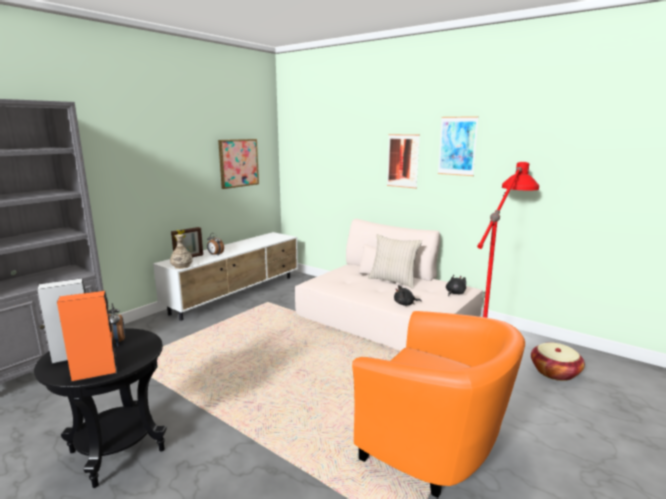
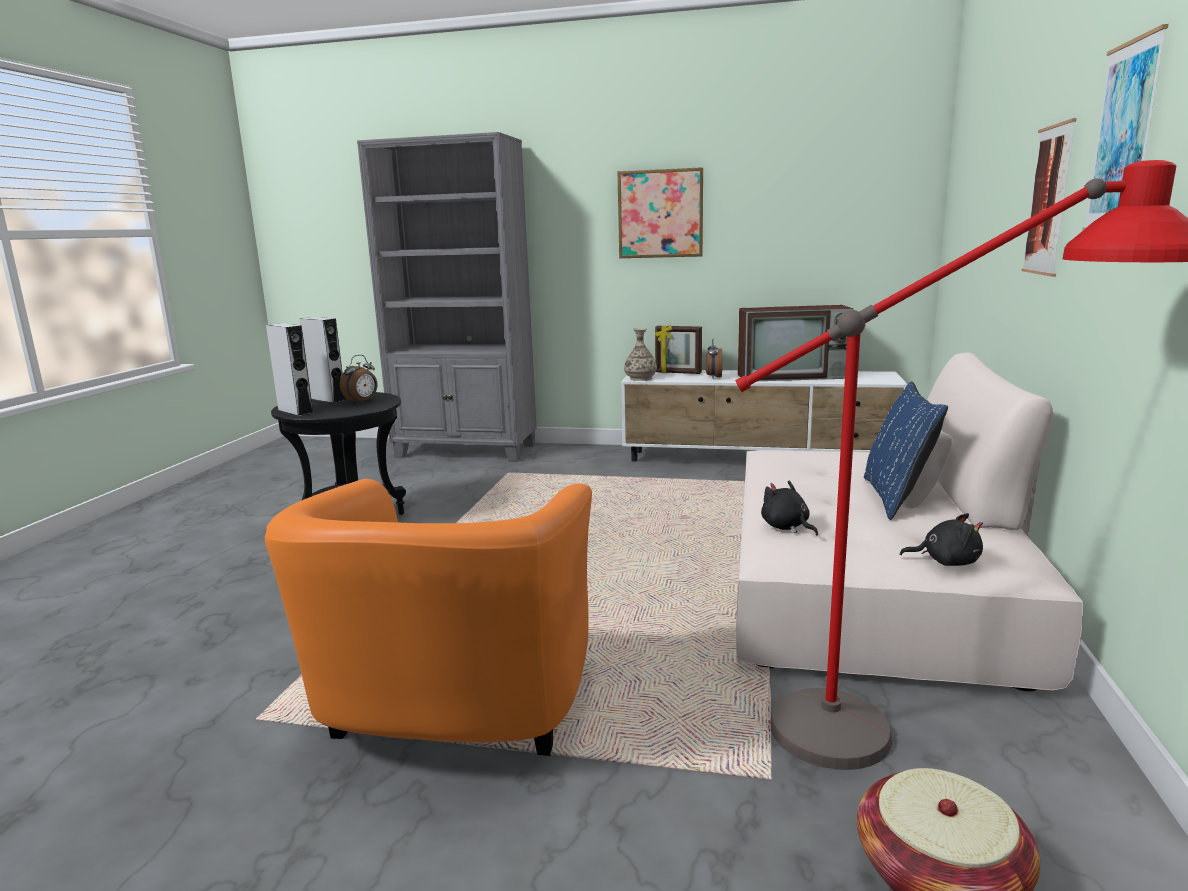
camera: 65 degrees right, 0 degrees up
(95, 373) = (295, 411): orange speaker -> grey speaker
(238, 163) = (825, 224): picture -> picture (660, 214)
(247, 244) = (794, 376): none -> television
(393, 281) = (897, 498): beige pillow -> blue pillow

